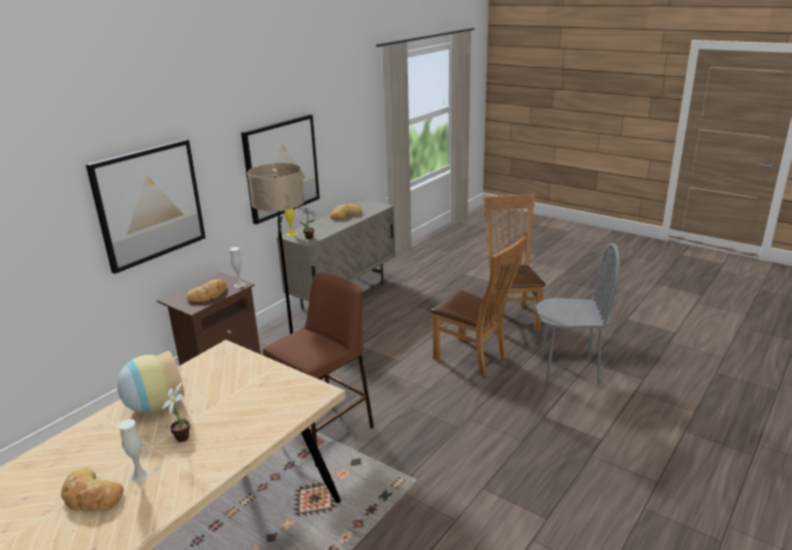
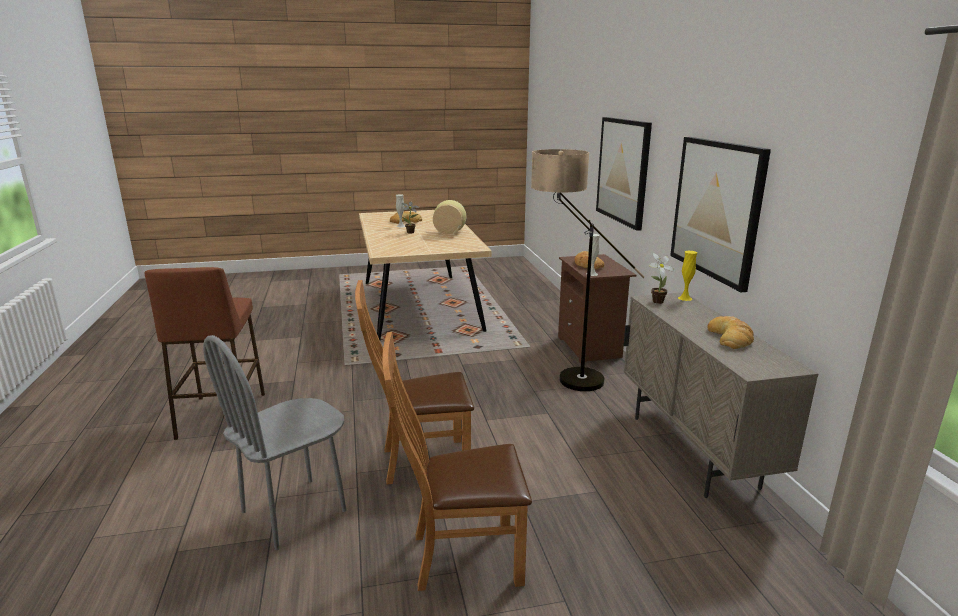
camera: 130 degrees right, 5 degrees down
(325, 432) = (444, 357): brown stool -> brown stool (222, 416)
(510, 316) = (459, 557): brown chair -> brown chair turned 135 degrees clockwise

